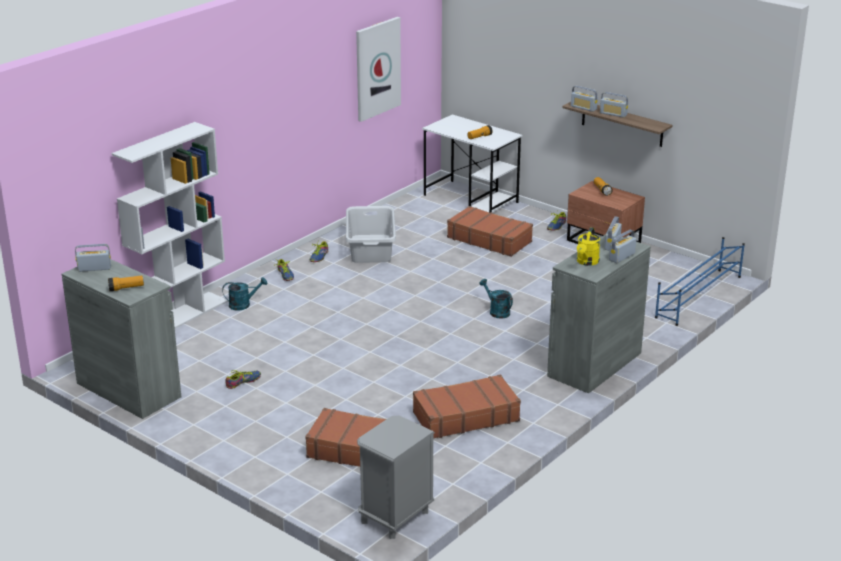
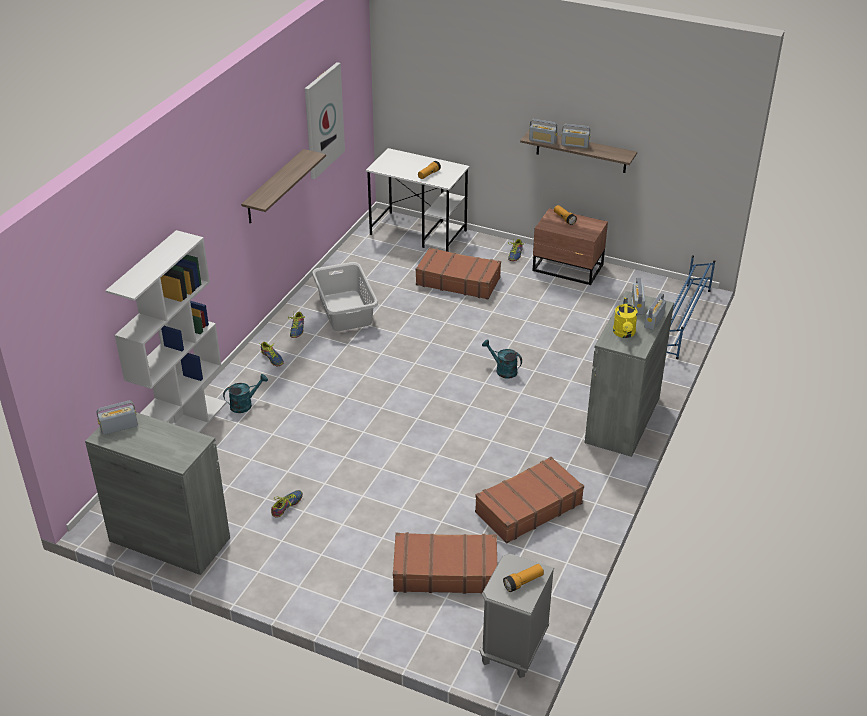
camera: 15 degrees left, 10 degrees up
(126, 288) = (168, 450): flashlight -> flashlight (523, 582)
(313, 116) = (274, 187): none -> shelf

